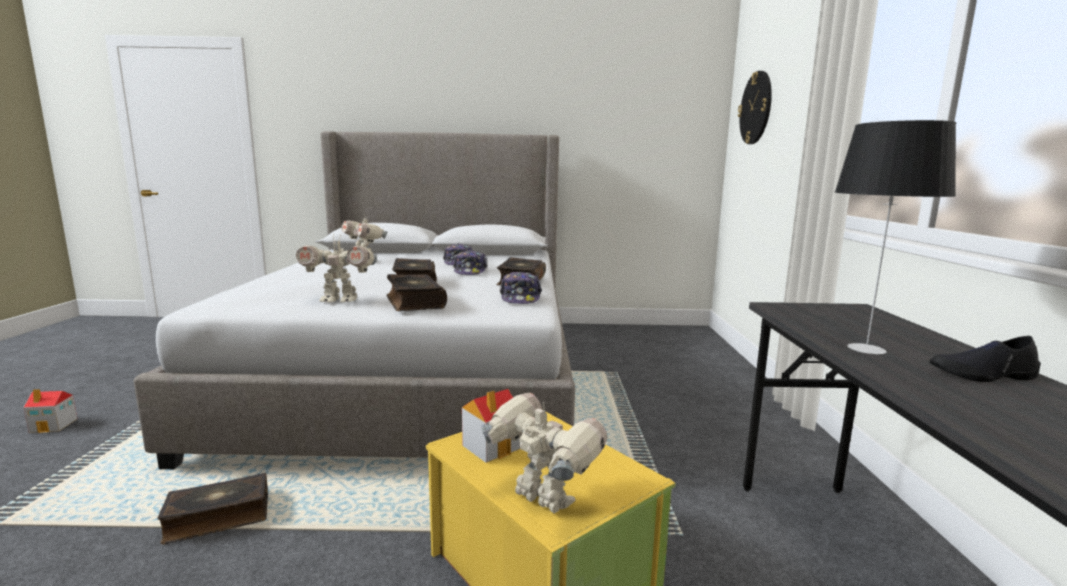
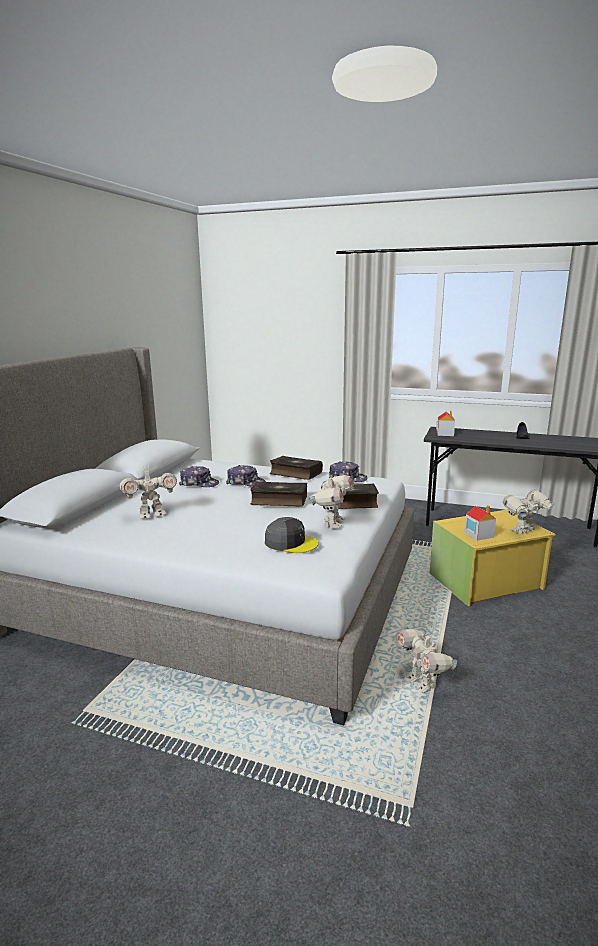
camera: 70 degrees left, 5 degrees up
(54, 425) = (182, 855): toy house -> toy house (445, 434)
(218, 517) = (422, 682): book -> toy robot
(276, 290) = (291, 543): none -> grey cap
(756, 108) = (252, 317): wall clock -> none
(866, 349) = (497, 440): table lamp -> none

